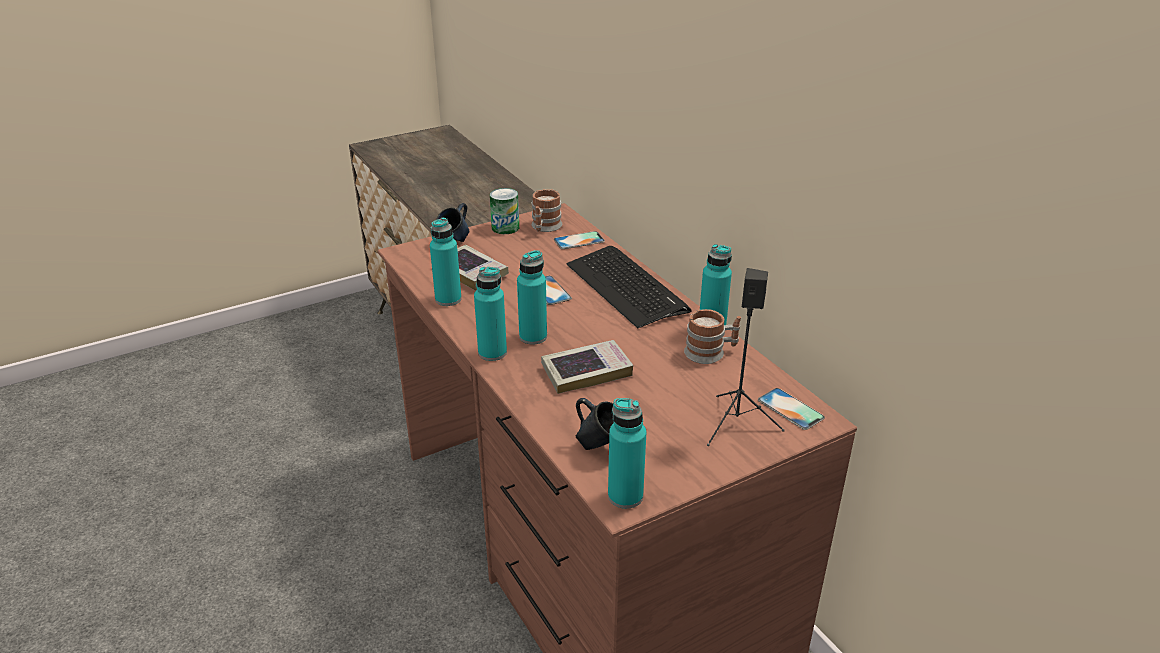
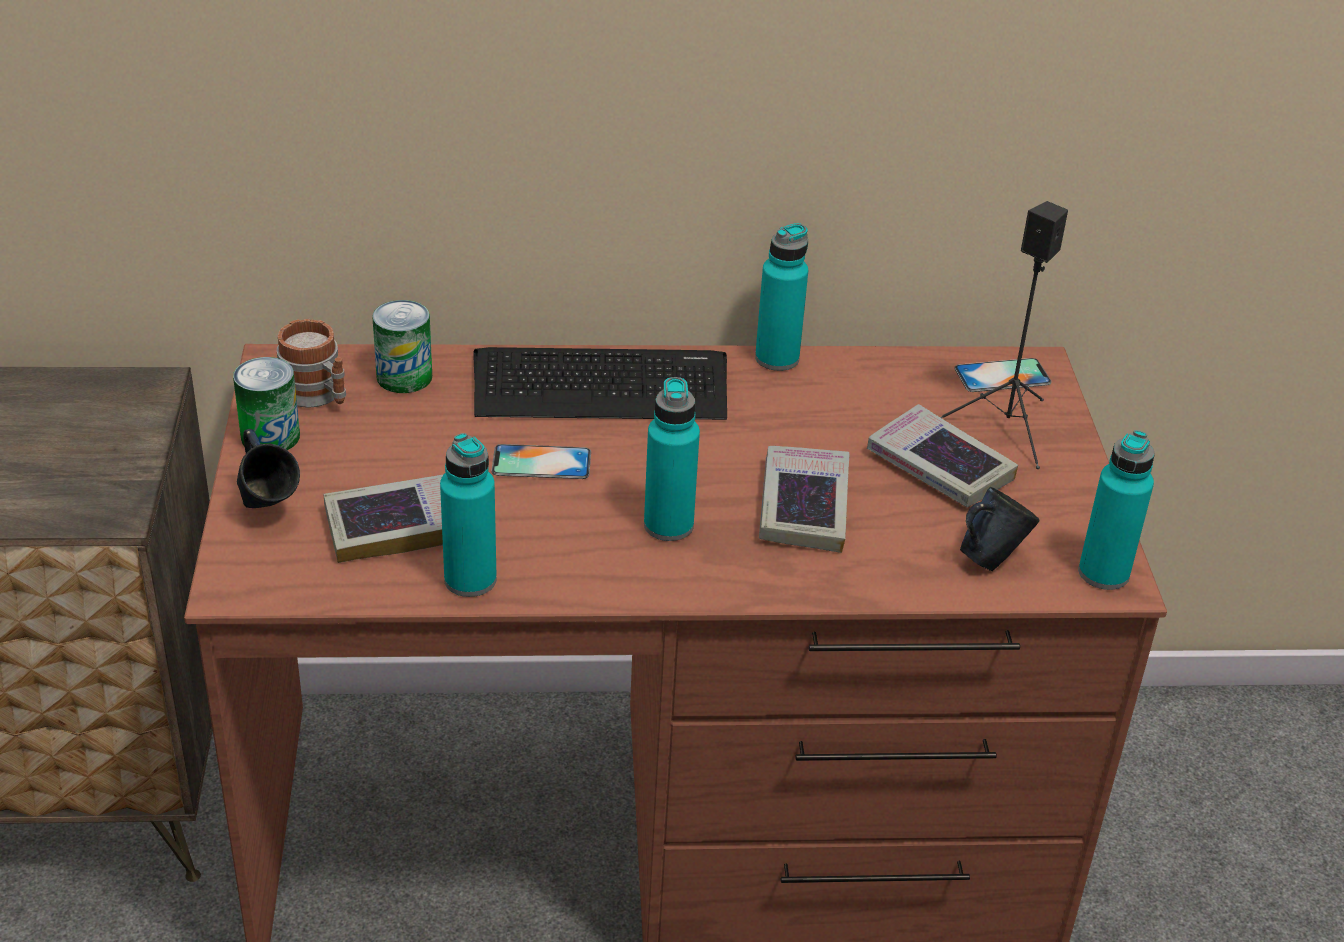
camera: 65 degrees left, 5 degrees up
(492, 353) = (682, 582): turquoise bottle -> none
(579, 240) = (404, 377): phone -> can
(669, 407) = (939, 466): none -> book
(711, 352) = (835, 383): mug -> none

